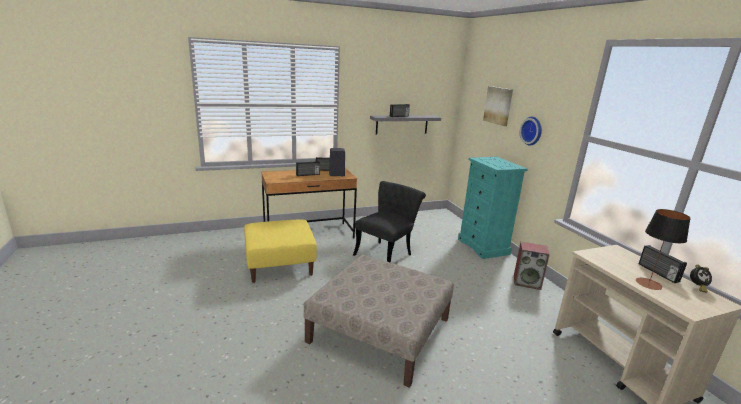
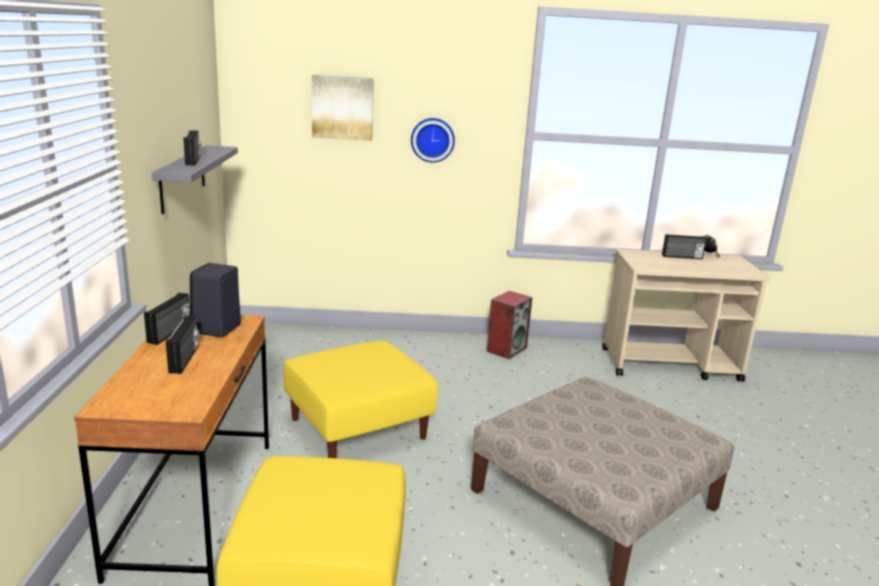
camera: 70 degrees left, 0 degrees up
(386, 253) = (358, 428): black chair -> yellow ottoman
(483, 247) = (395, 341): turquoise dresser -> none
(648, 284) = (706, 267): table lamp -> none

